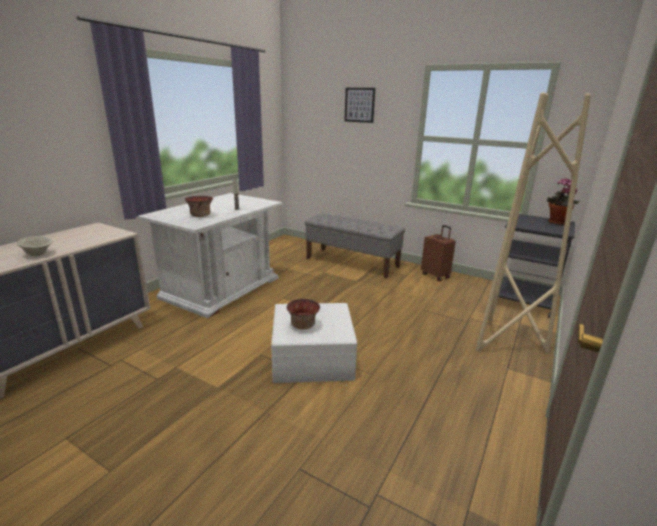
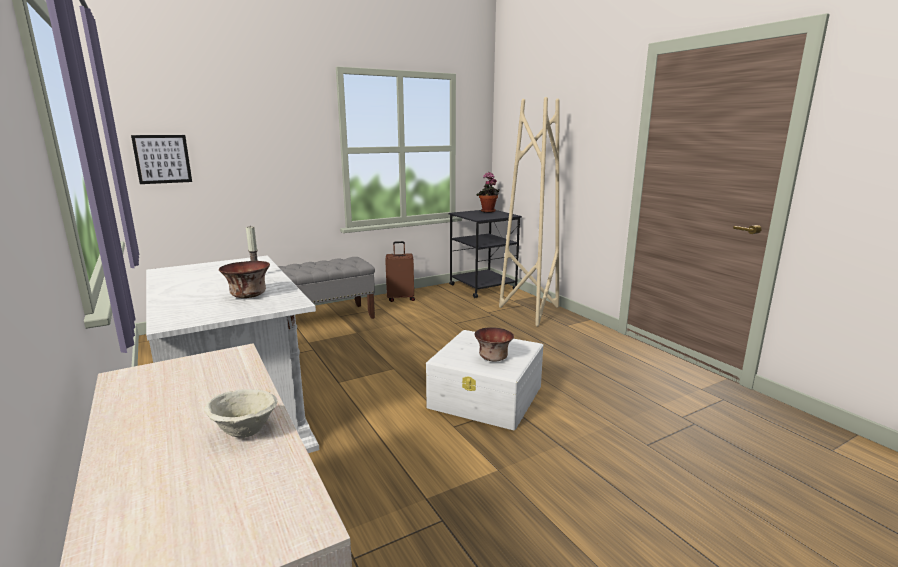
camera: 60 degrees left, 5 degrees down
(359, 105) = (254, 113): picture -> picture (162, 159)

